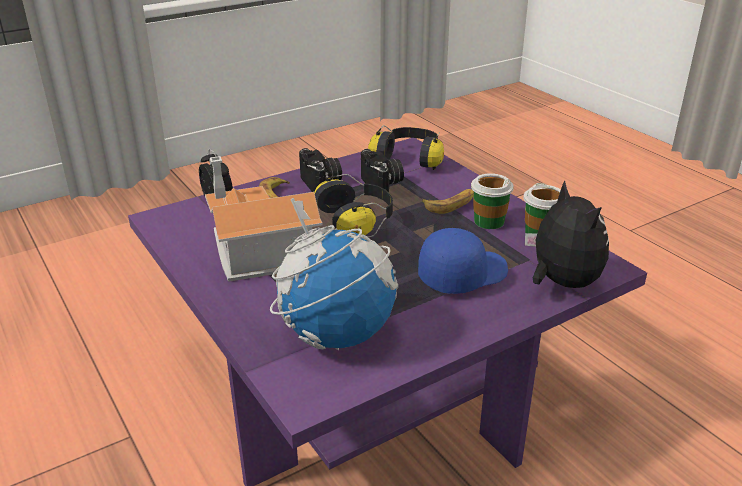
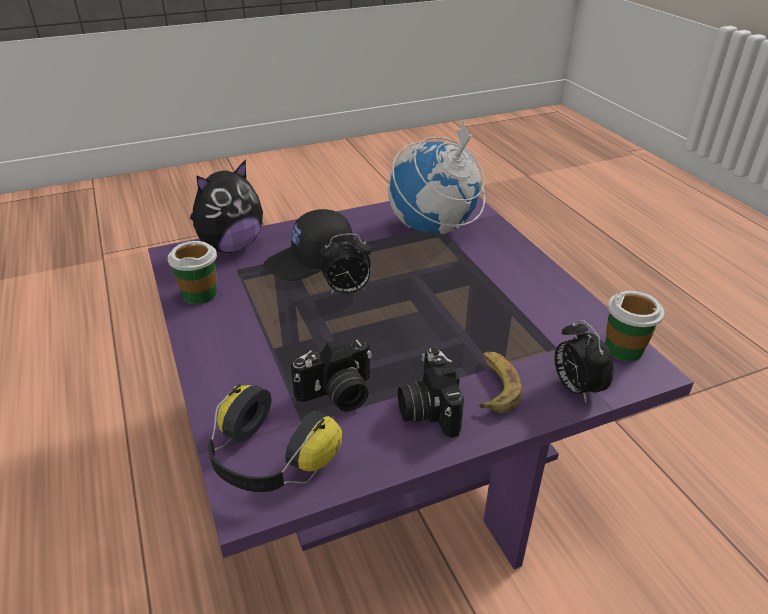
camera: 170 degrees left, 5 degrees up
(256, 250) = (508, 307): toy house -> none
(357, 221) = (391, 334): headphones -> none
(383, 185) = (338, 395): camera -> camera turned 105 degrees counterclockwise
(409, 250) = (347, 291): none -> alarm clock
(451, 204) = (266, 347): banana -> none
(462, 274) = (310, 261): blue cap -> black cap
(488, 221) = (240, 316): cup -> cup (624, 349)
(561, 282) = (231, 246): plush toy -> plush toy turned 120 degrees counterclockwise

